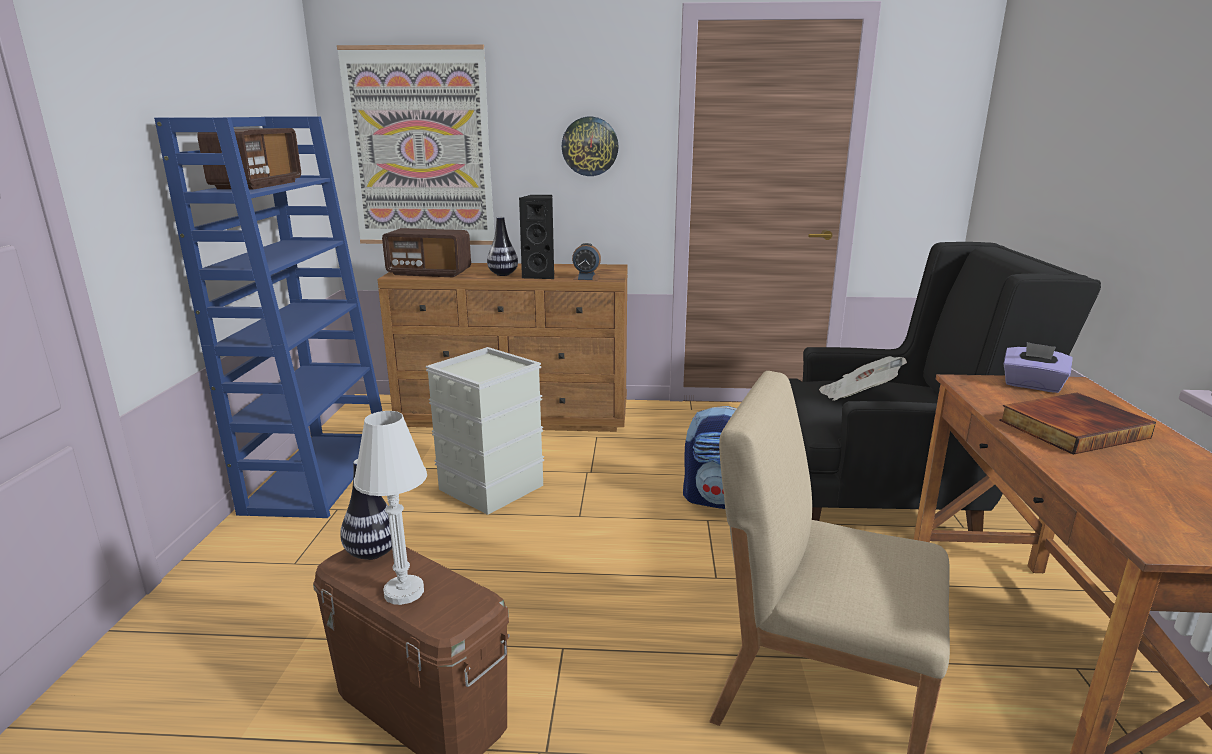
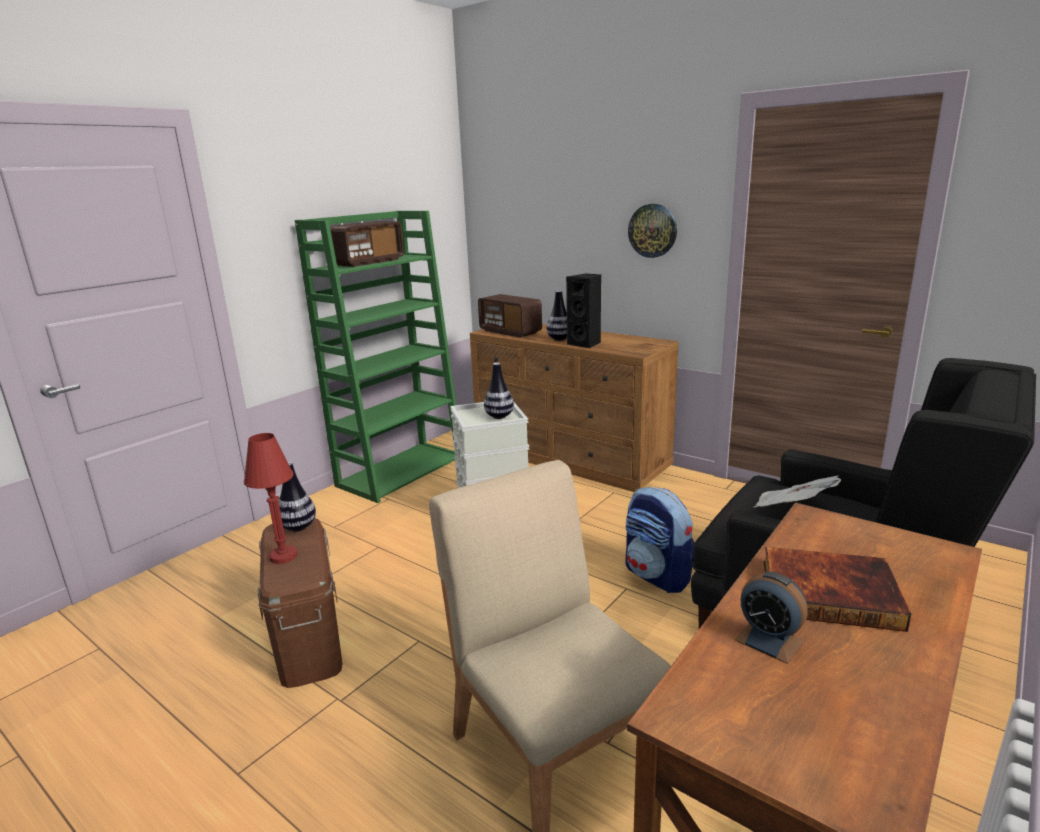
camera: 35 degrees right, 0 degrees up
(319, 473) = (401, 471): blue bookcase -> green bookcase
(404, 592) = (283, 556): white table lamp -> red table lamp
(420, 148) = (526, 230): picture -> none
(499, 367) = (499, 416): none -> vase
(586, 278) = (617, 350): alarm clock -> alarm clock (769, 640)
(1032, 385) = (883, 540): purple tissue box -> none

